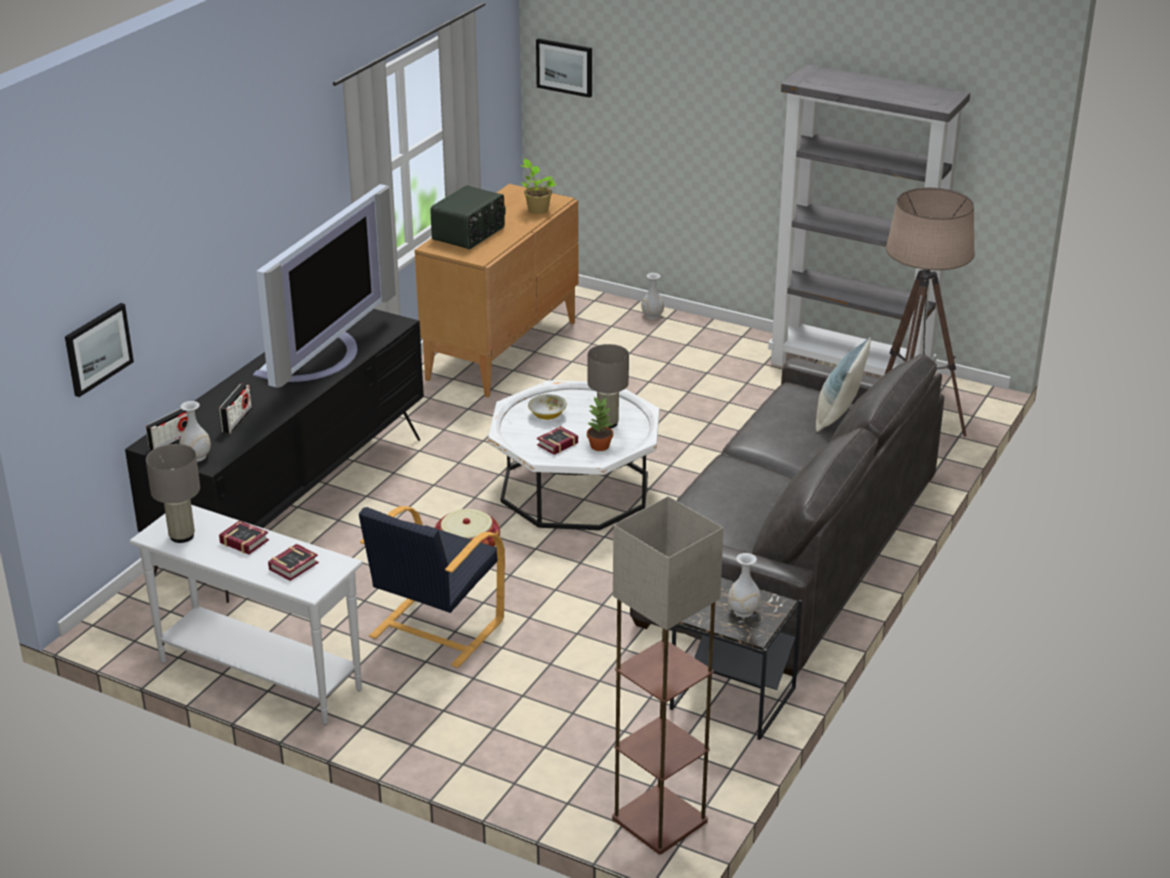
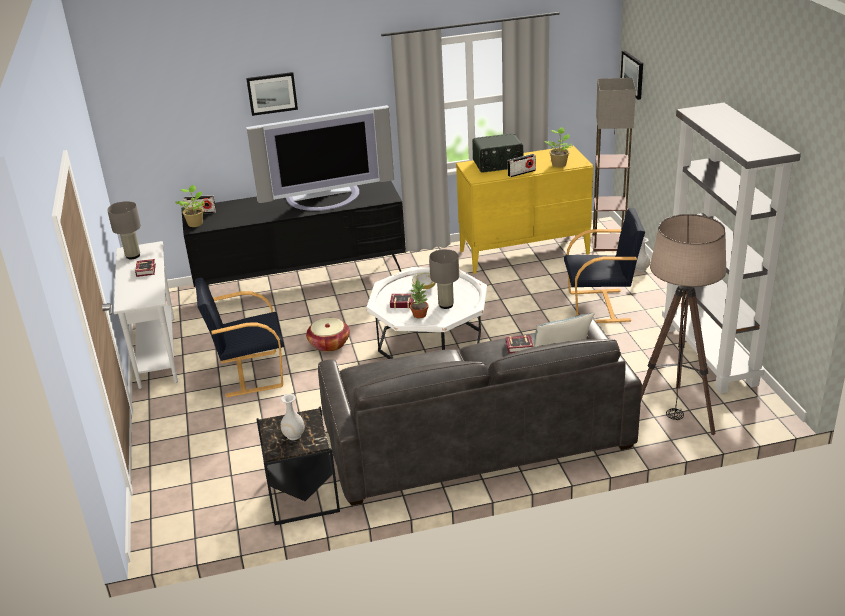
camera: 50 degrees right, 0 degrees up
(97, 349) = (164, 145): picture -> picture (272, 93)
(197, 457) = (195, 223): white vase -> potted plant
(237, 420) = (239, 214): radio -> radio (521, 173)
(296, 566) = (140, 291): book -> book (520, 347)
(502, 350) = (524, 252): brown cabinet -> yellow cabinet
(661, 820) = (166, 529): floor lamp -> floor lamp (609, 243)
(680, 370) = (600, 306): none -> black armchair

